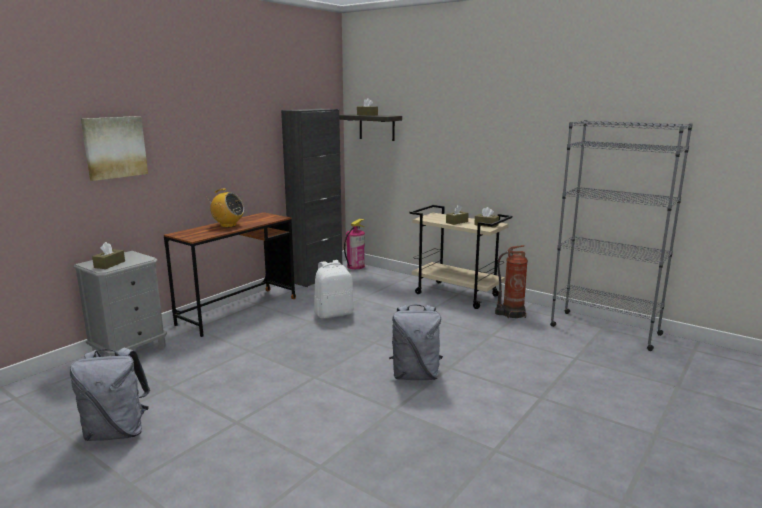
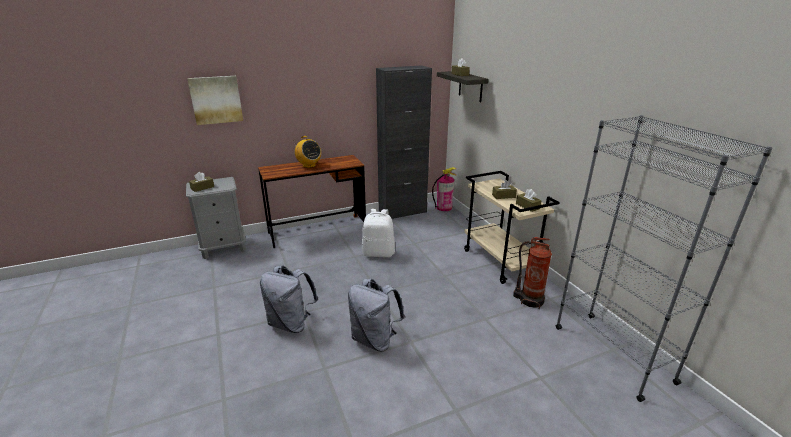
camera: 30 degrees right, 10 degrees up
(117, 432) = (154, 314): grey backpack -> grey backpack (291, 323)

